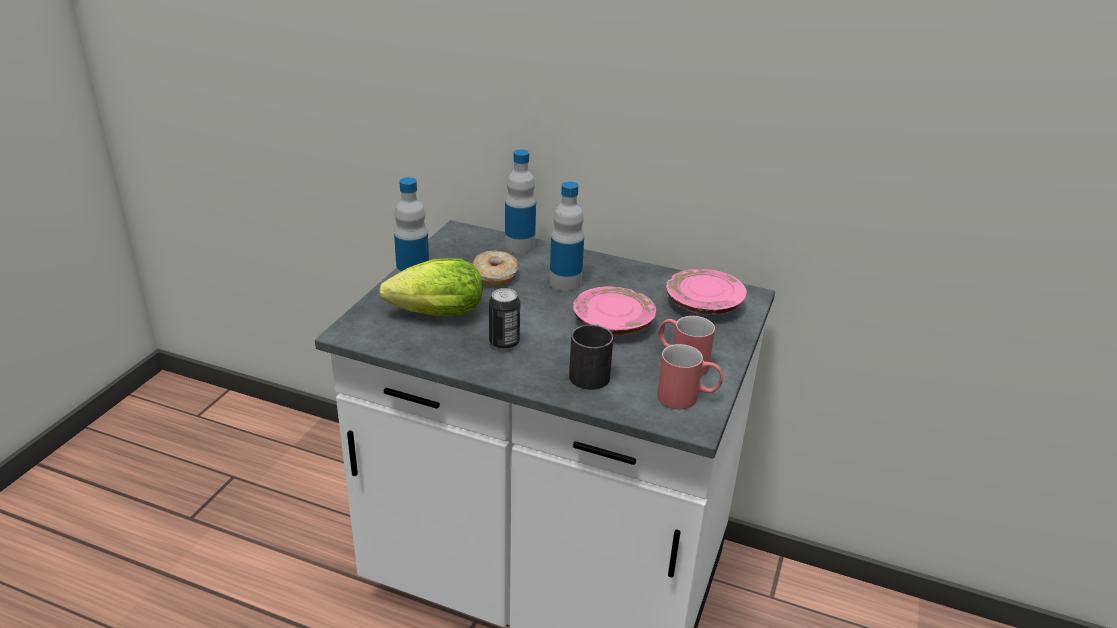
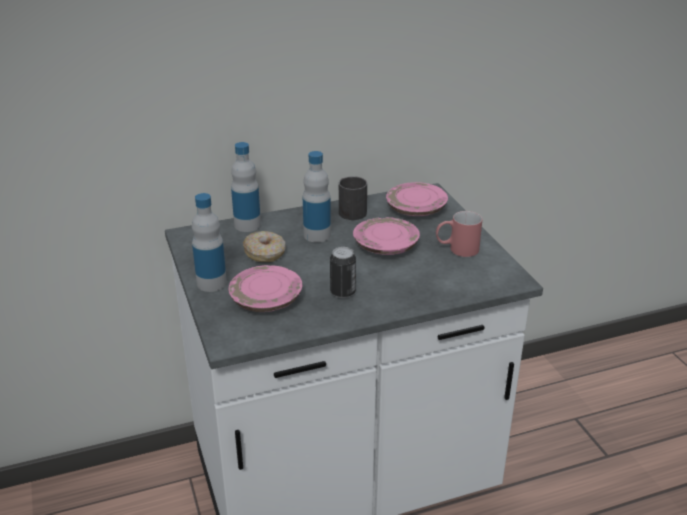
camera: 40 degrees left, 0 degrees up
(432, 315) = (266, 300): lettuce -> pink plate
(591, 372) = (419, 281): black mug -> black mug (349, 210)
(687, 398) = (491, 268): red mug -> none

